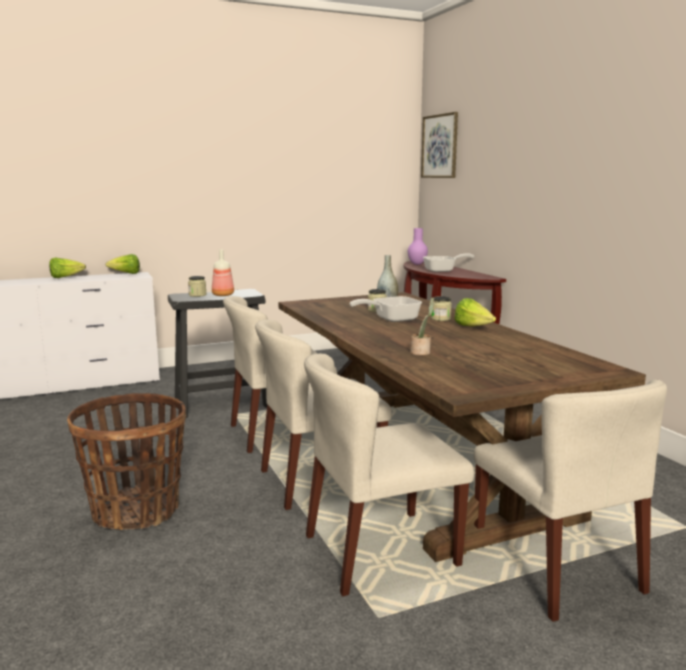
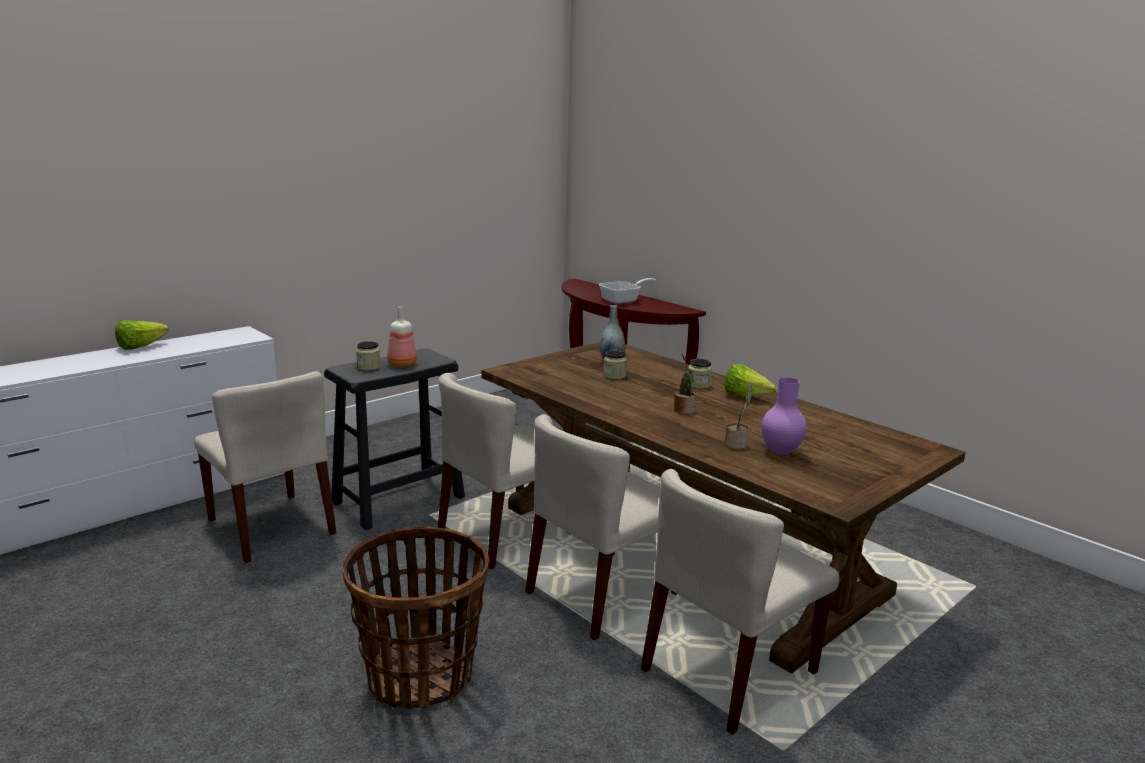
camera: 20 degrees left, 5 degrees up
(126, 274) = (224, 333): lettuce -> none
(391, 319) = (647, 391): frying pan -> none
(405, 331) = (683, 410): none -> potted plant
(417, 264) = (580, 289): purple vase -> purple vase (780, 452)
(440, 146) = (601, 142): picture -> none
(557, 568) = (900, 655): beige chair -> beige chair (272, 527)

